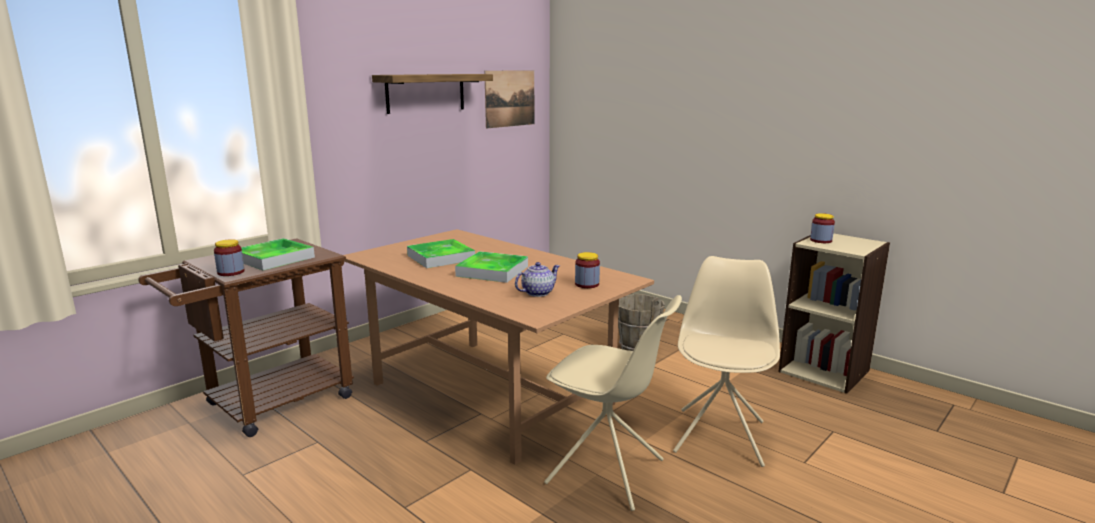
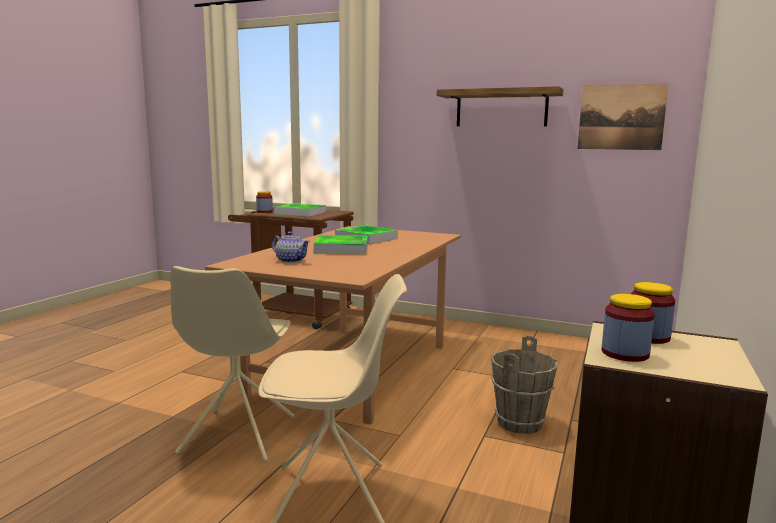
camera: 70 degrees right, 5 degrees down
(587, 284) = (325, 269): jar -> jar (625, 353)

